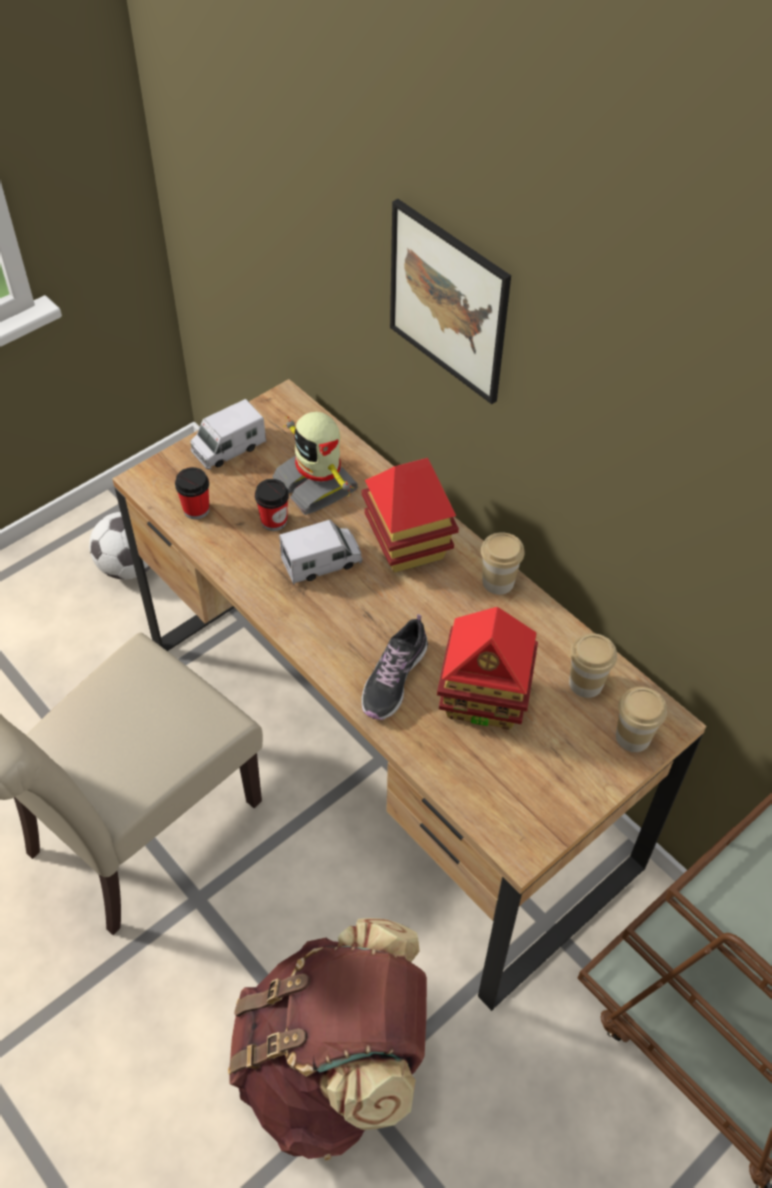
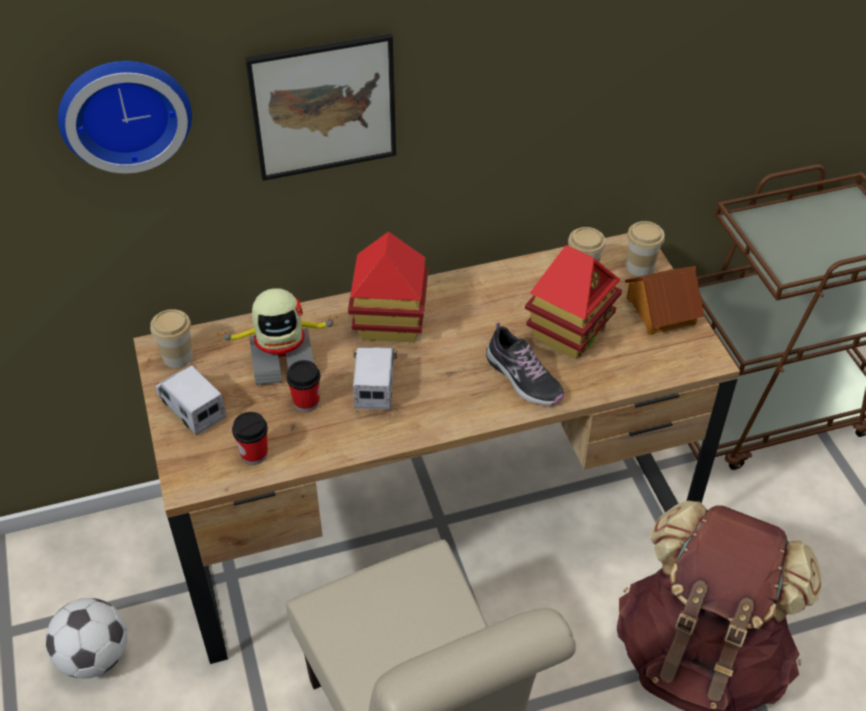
camera: 65 degrees left, 5 degrees down
(228, 448) = (191, 408): toy truck -> toy truck turned 150 degrees clockwise
(314, 175) = (124, 111): none -> wall clock
(498, 582) = (461, 285): cup -> cup (178, 357)
(572, 777) = (660, 310): none -> toy house

